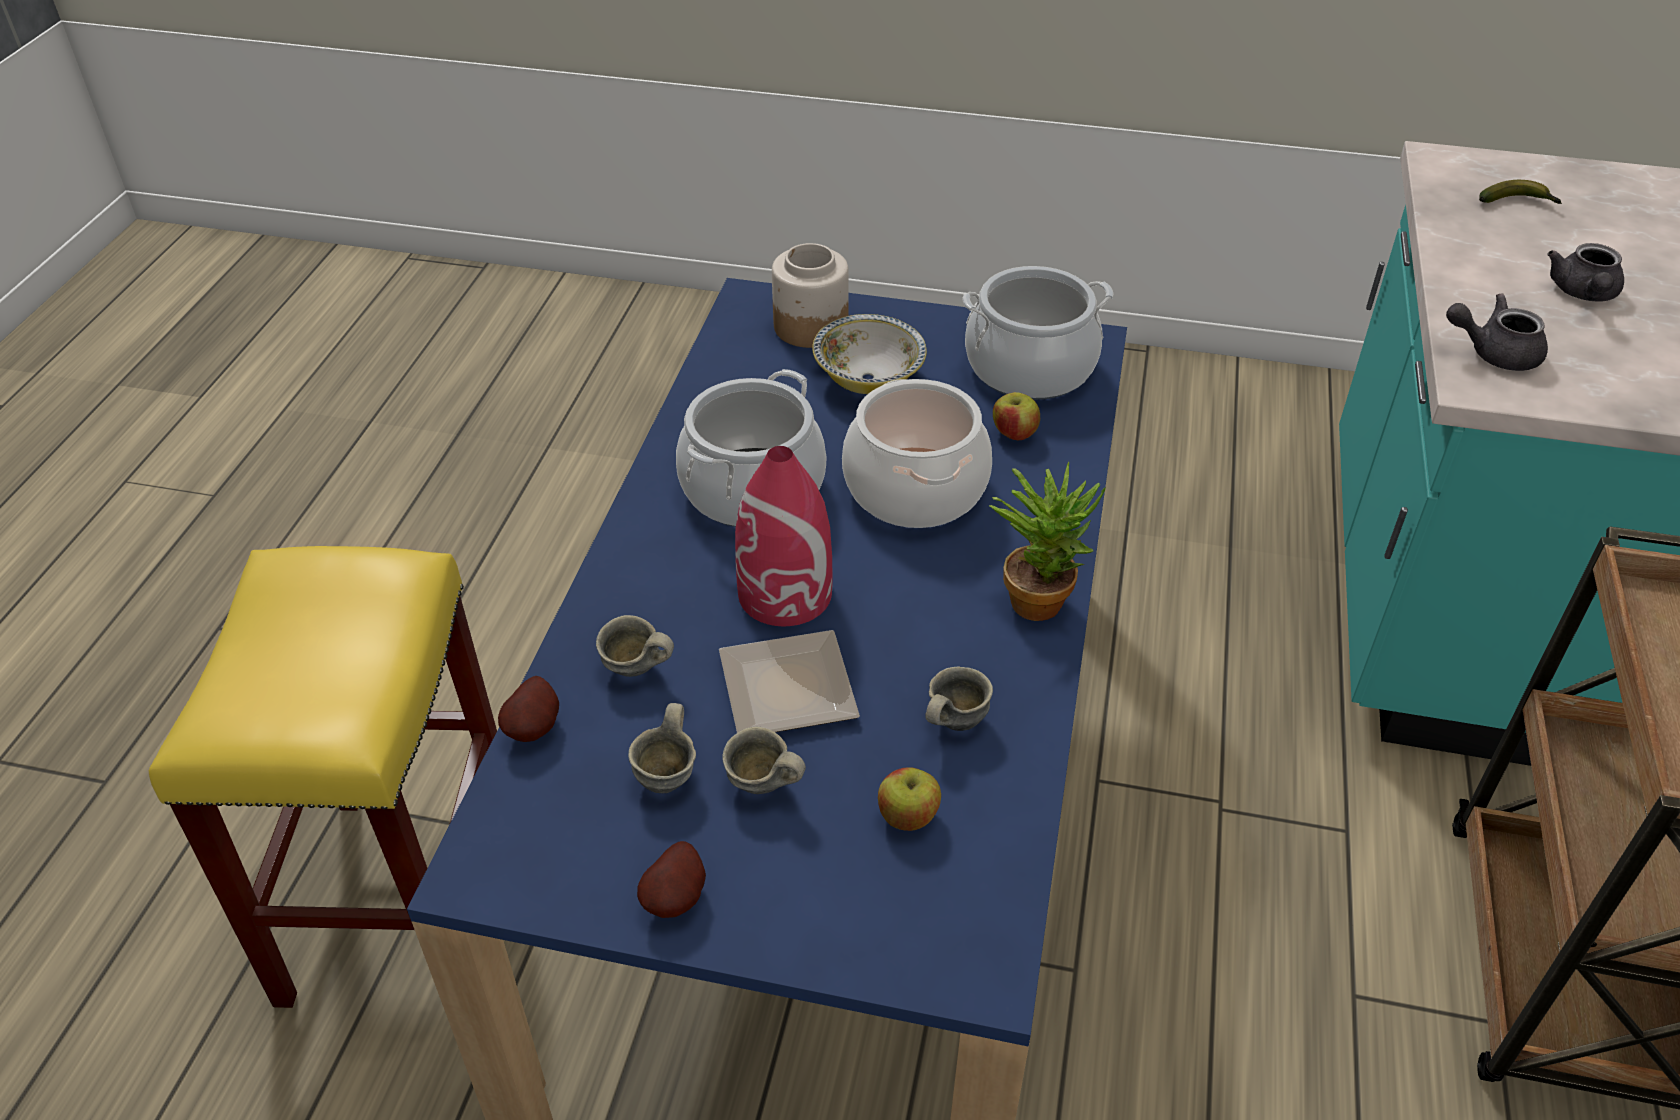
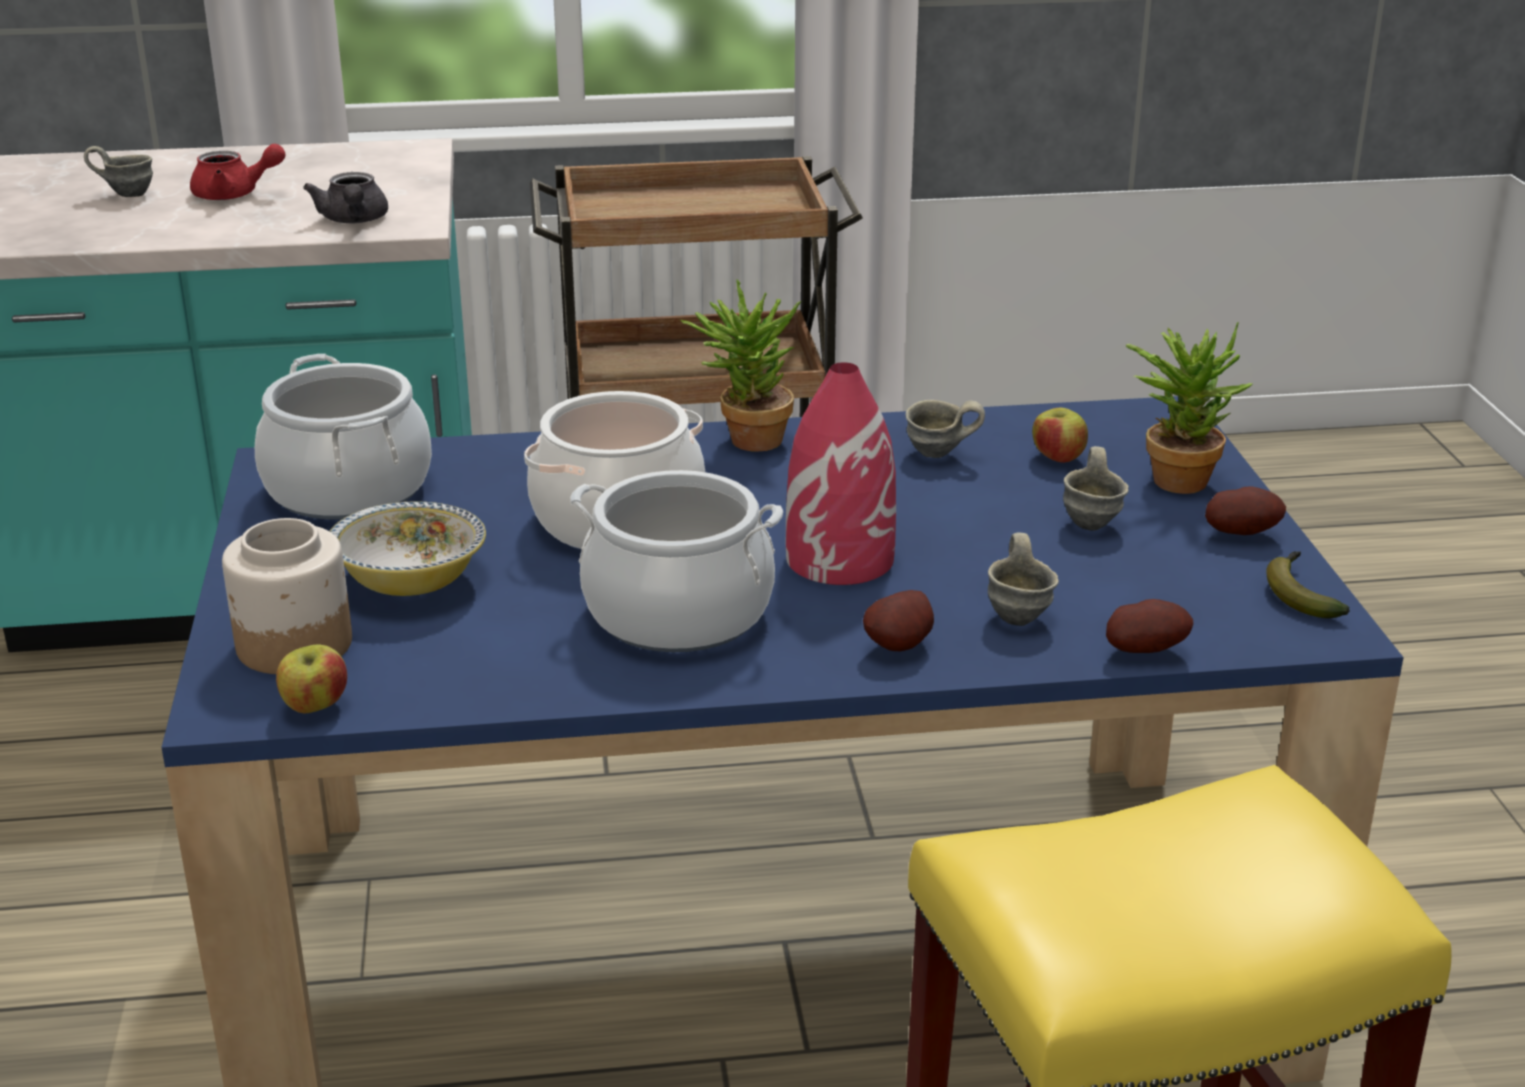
camera: 110 degrees left, 15 degrees down
(635, 588) = (901, 647): none -> potato
(670, 777) = (1126, 565): grey mug -> grey mug (127, 194)
(784, 693) = (975, 533): plate -> none
(822, 903) = (1176, 476): none -> potted plant
(1014, 434) = (488, 482): apple -> apple (315, 707)
(1518, 203) = (52, 215): banana -> banana (1300, 594)
(1582, 294) = (235, 195): grey teapot -> red teapot

